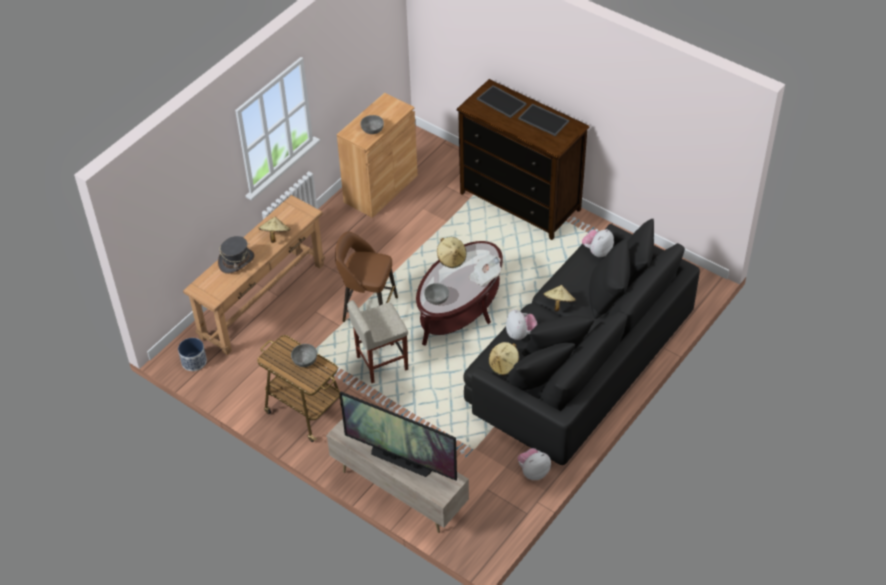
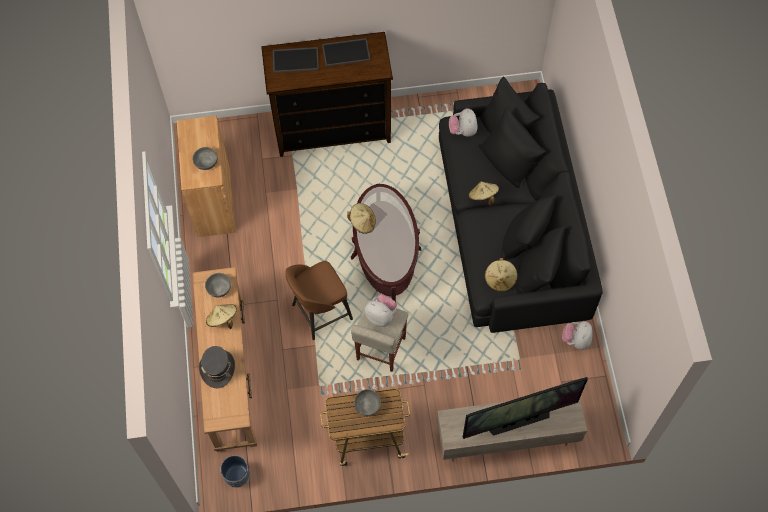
camera: 45 degrees left, 15 degrees up
(436, 298) = (389, 265): grey bowl -> grey bowl (219, 288)
(484, 276) = (402, 217): newspaper -> none
(520, 334) = (484, 244): plush toy -> plush toy (381, 316)

